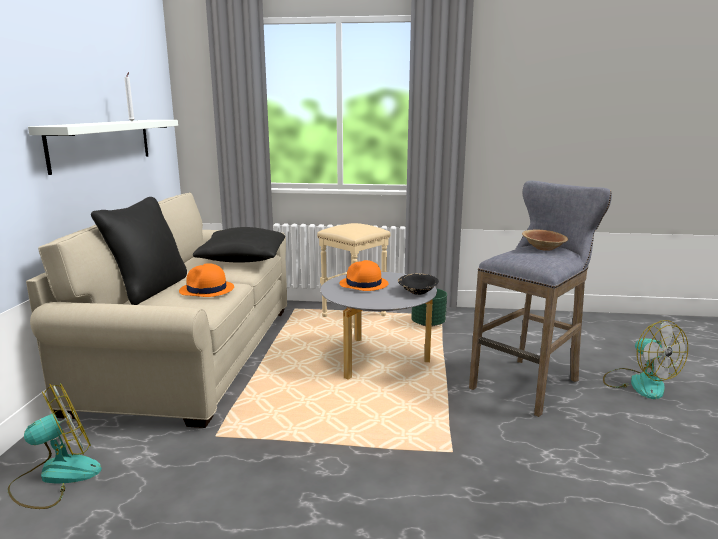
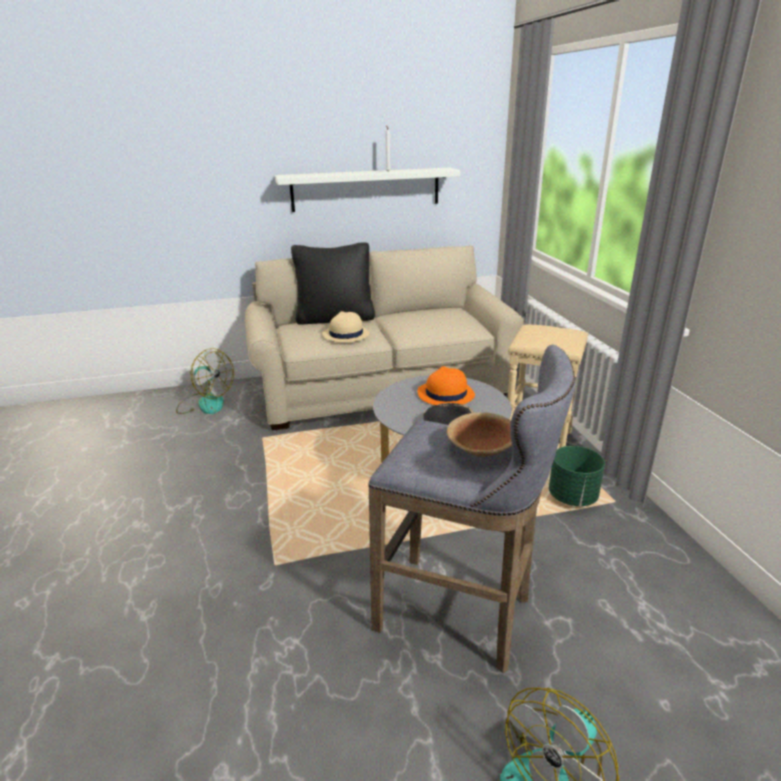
camera: 70 degrees right, 10 degrees up
(207, 290) = (345, 334): orange hat -> beige hat
(243, 259) = (444, 324): black pillow -> none

